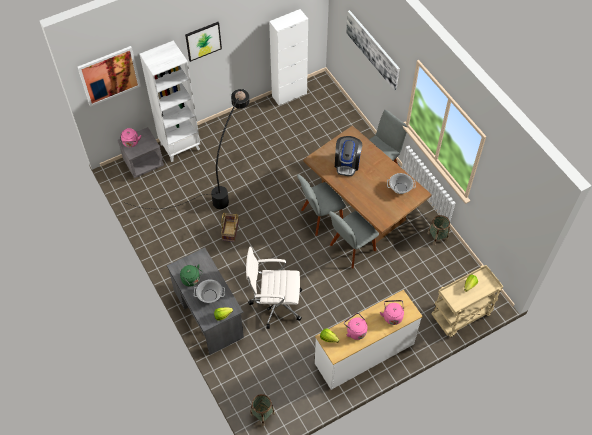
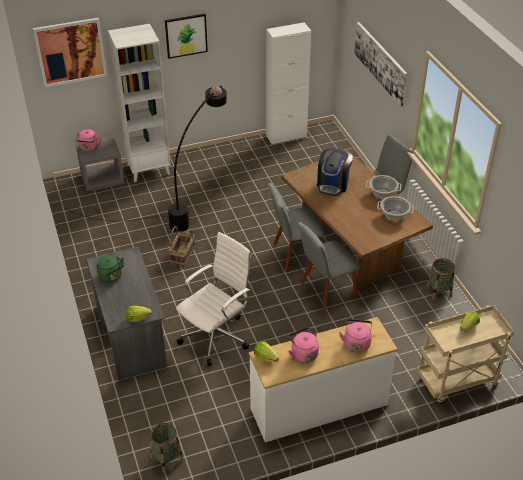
camera: 10 degrees right, 15 degrees down
(210, 295) = (128, 295): cooking pot -> cooking pot (382, 193)
(275, 304) = (216, 336): white office chair -> white office chair turned 120 degrees clockwise

